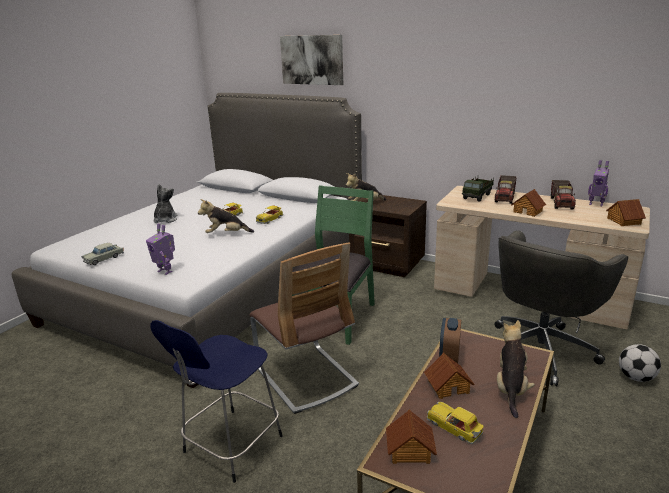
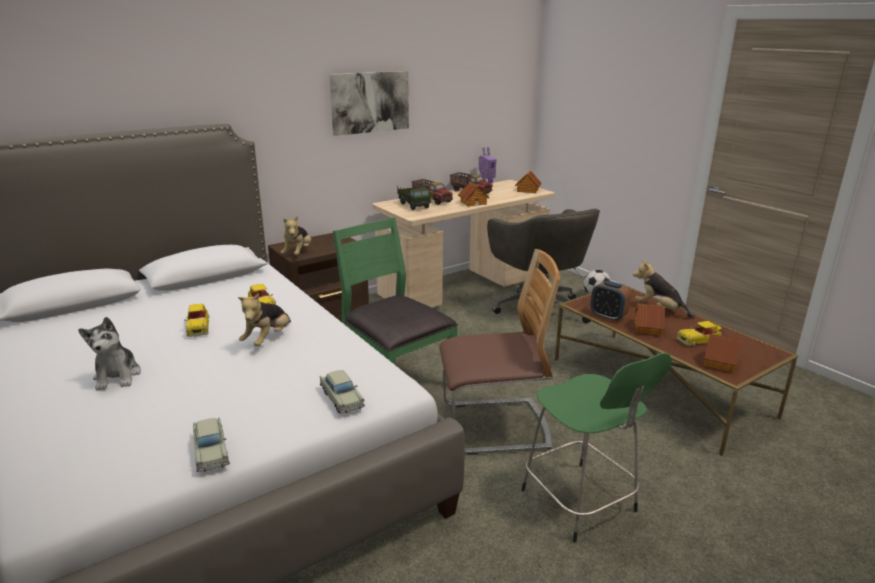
camera: 65 degrees left, 0 degrees up
(165, 220) = (117, 376): plush toy -> plush toy turned 135 degrees counterclockwise
(165, 271) = (341, 398): toy robot -> beige toy car
(230, 446) = (581, 503): blue stool -> green stool
(312, 60) = (154, 73): picture -> picture (370, 102)

